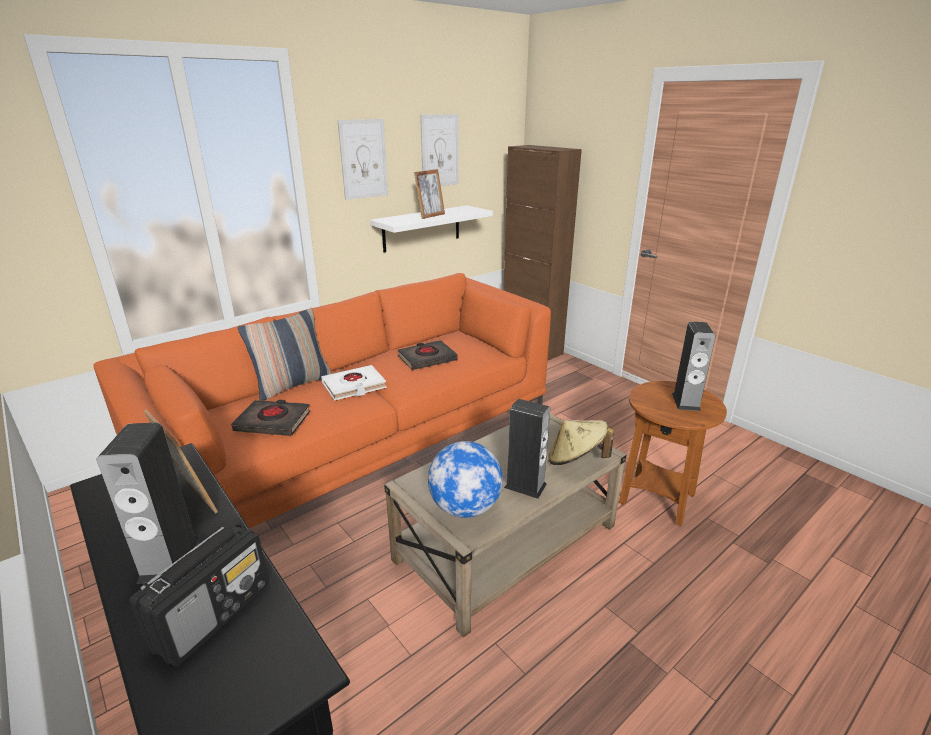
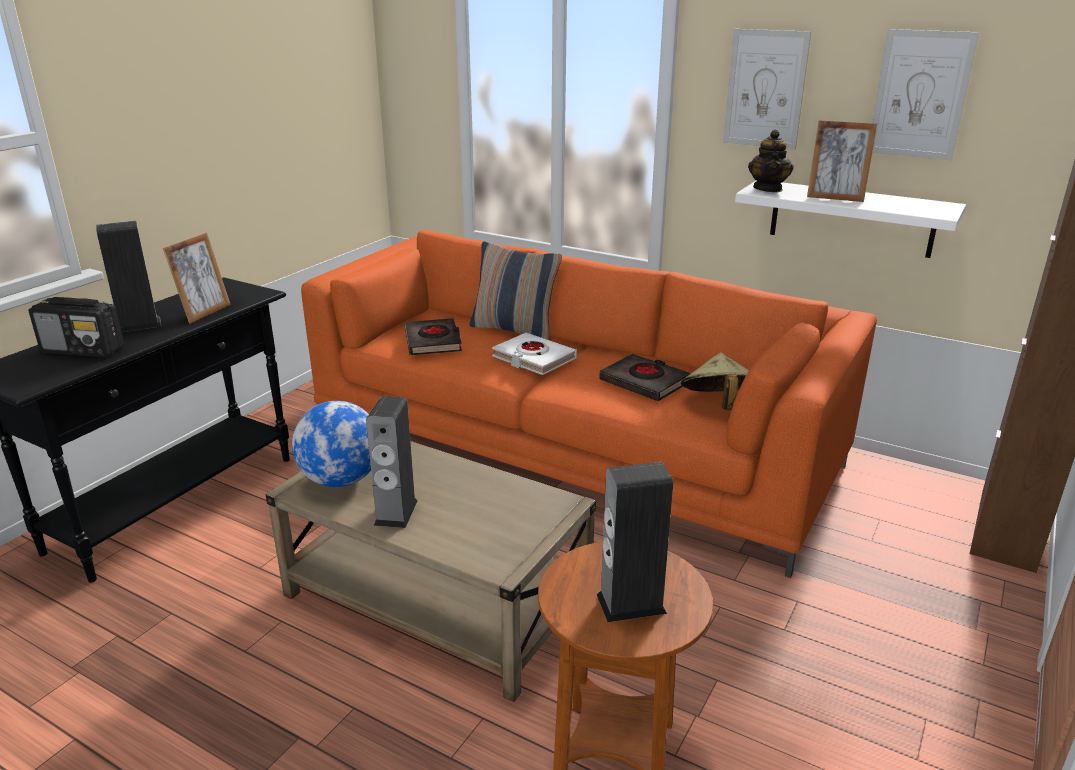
camera: 70 degrees right, 0 degrees up
(395, 221) = (768, 189): none -> teapot
(576, 460) = (471, 545): beige hat -> beige hat (718, 404)

